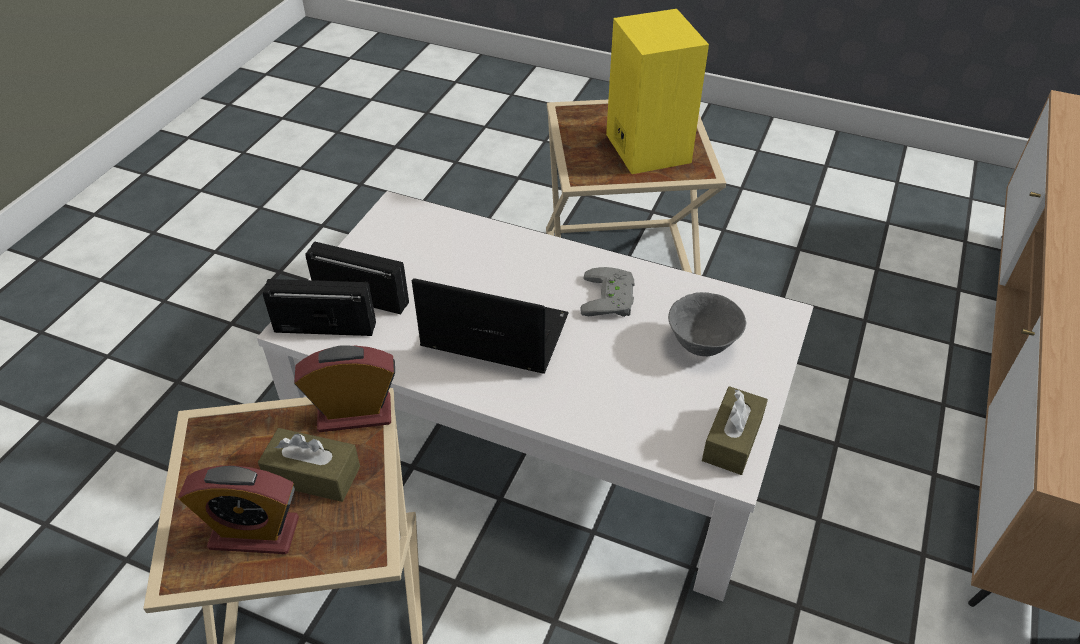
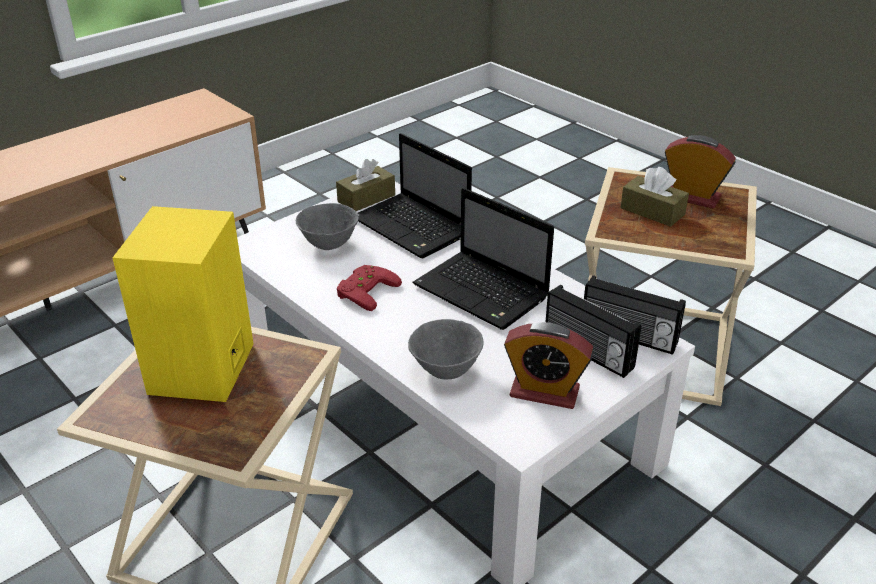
camera: 155 degrees left, 10 degrees down
(354, 413) = (617, 232): alarm clock -> alarm clock (544, 392)
(481, 242) = (445, 370): none -> grey bowl
(612, 298) = (364, 290): grey game controller -> red game controller
(630, 405) = (413, 228): none -> laptop

